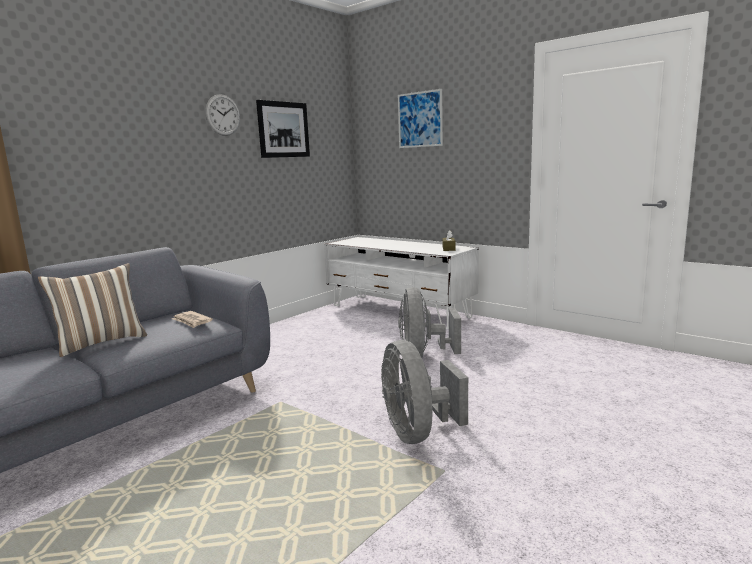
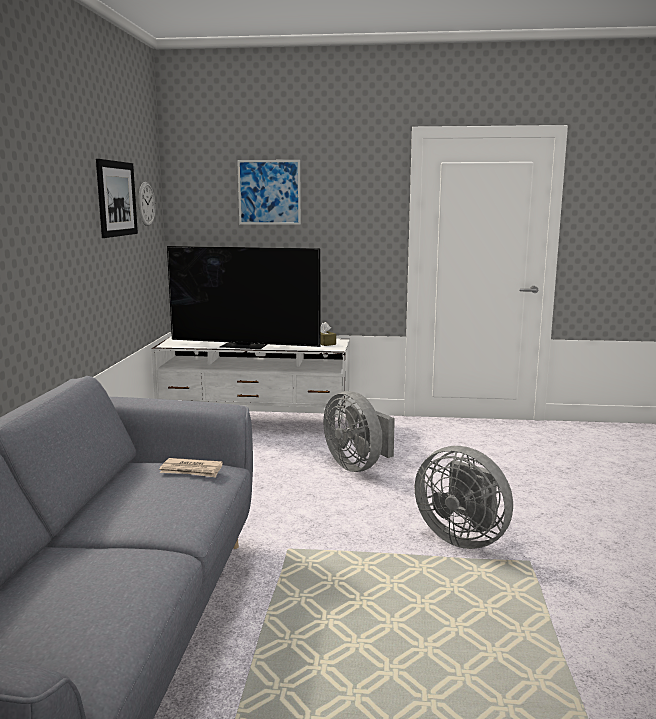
camera: 35 degrees left, 0 degrees up
(101, 342) = (128, 520): pillow -> none
(223, 115) = (71, 180): wall clock -> wall clock (146, 204)
(385, 246) = (244, 345): none -> television

